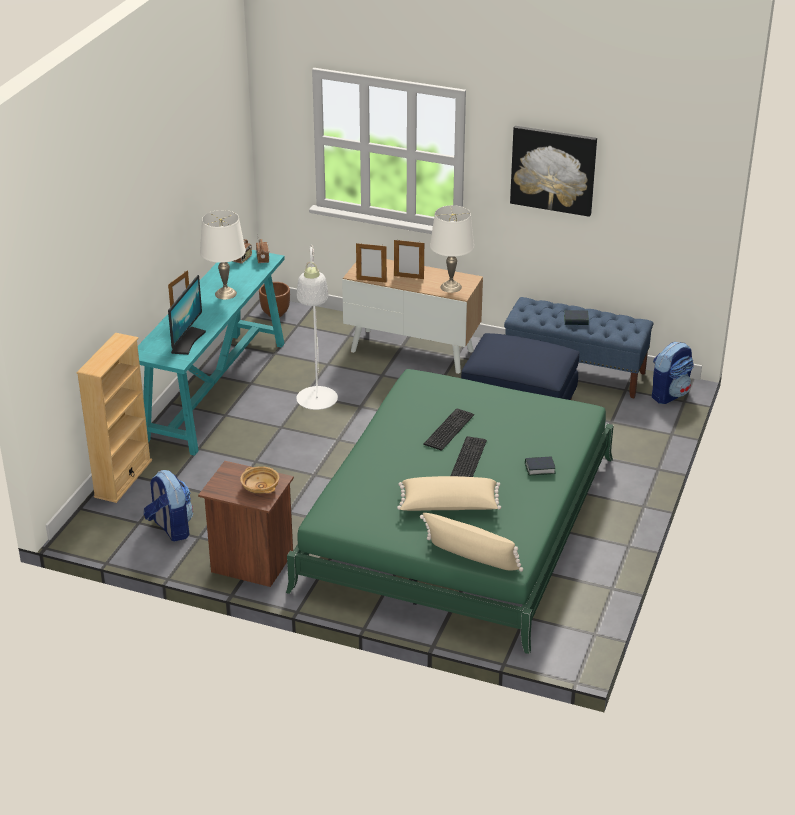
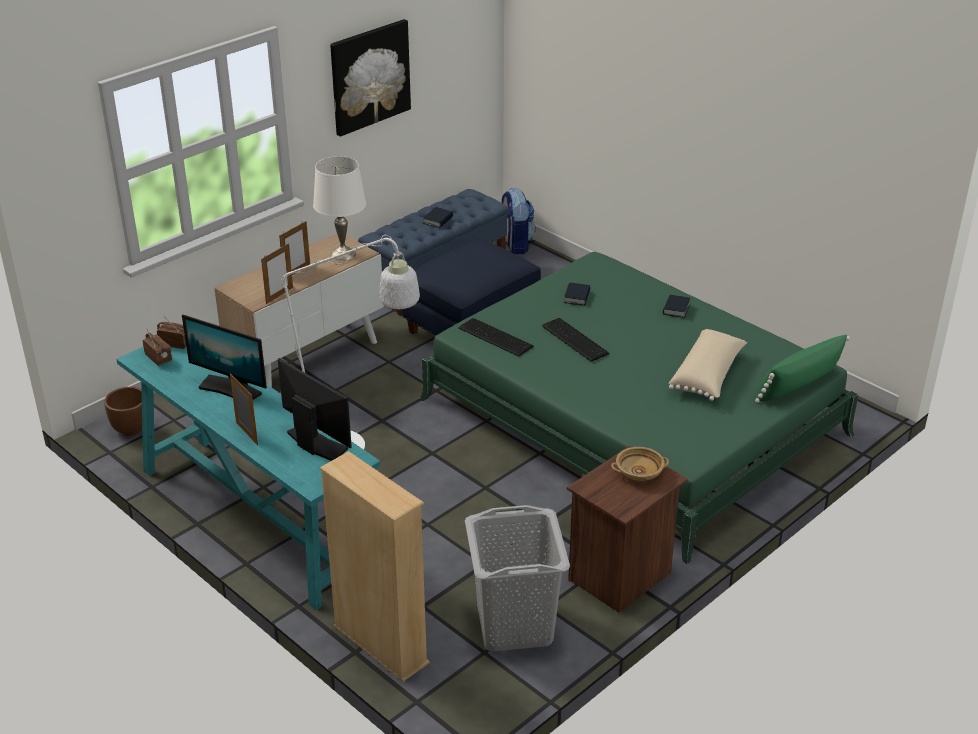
camera: 65 degrees left, 0 degrees up
(171, 528) = (514, 626): backpack -> grey laundry basket
(226, 294) = (230, 389): white table lamp -> monitor
(467, 459) = (636, 343): keyboard -> keyboard (495, 338)
(472, 557) = (797, 386): beige pillow -> green pillow
(515, 415) = (577, 297): none -> book

